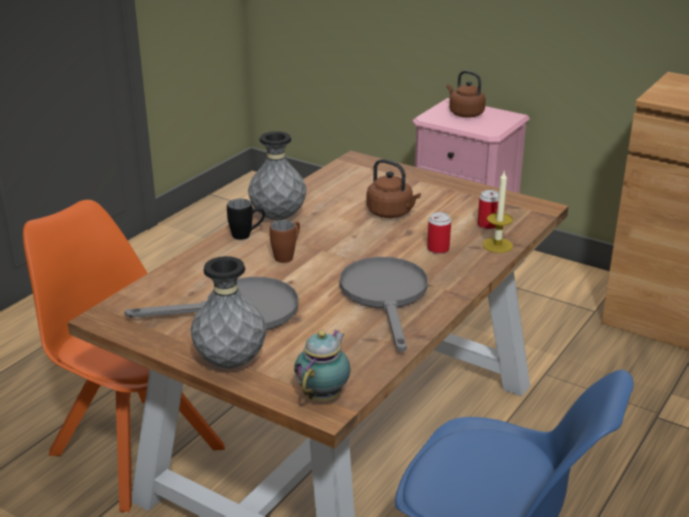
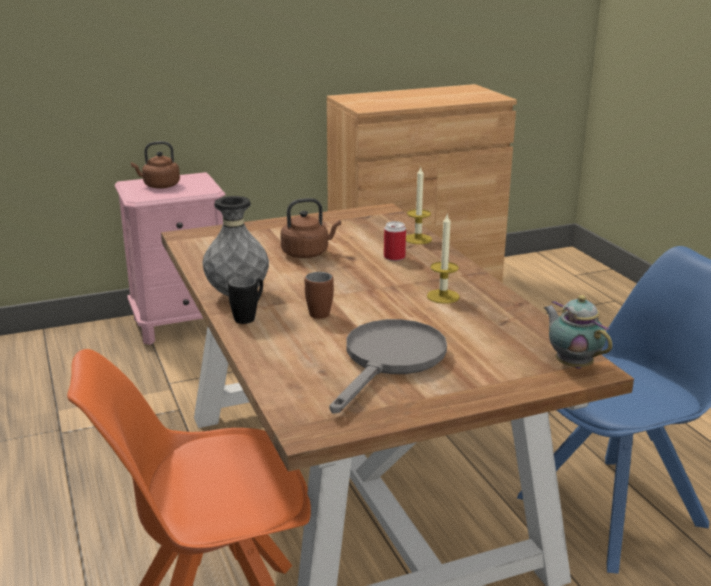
camera: 55 degrees left, 5 degrees down
(231, 362) = (476, 388): grey vase -> none
(386, 296) = (443, 296): grey frying pan -> candle
(488, 225) = (382, 232): can -> none

